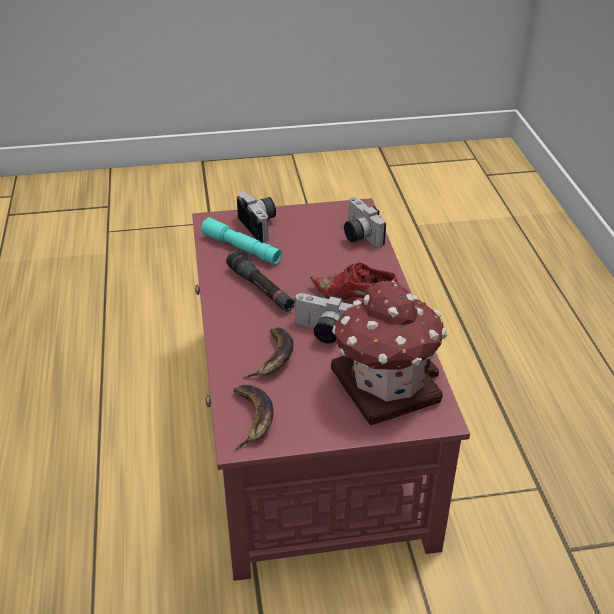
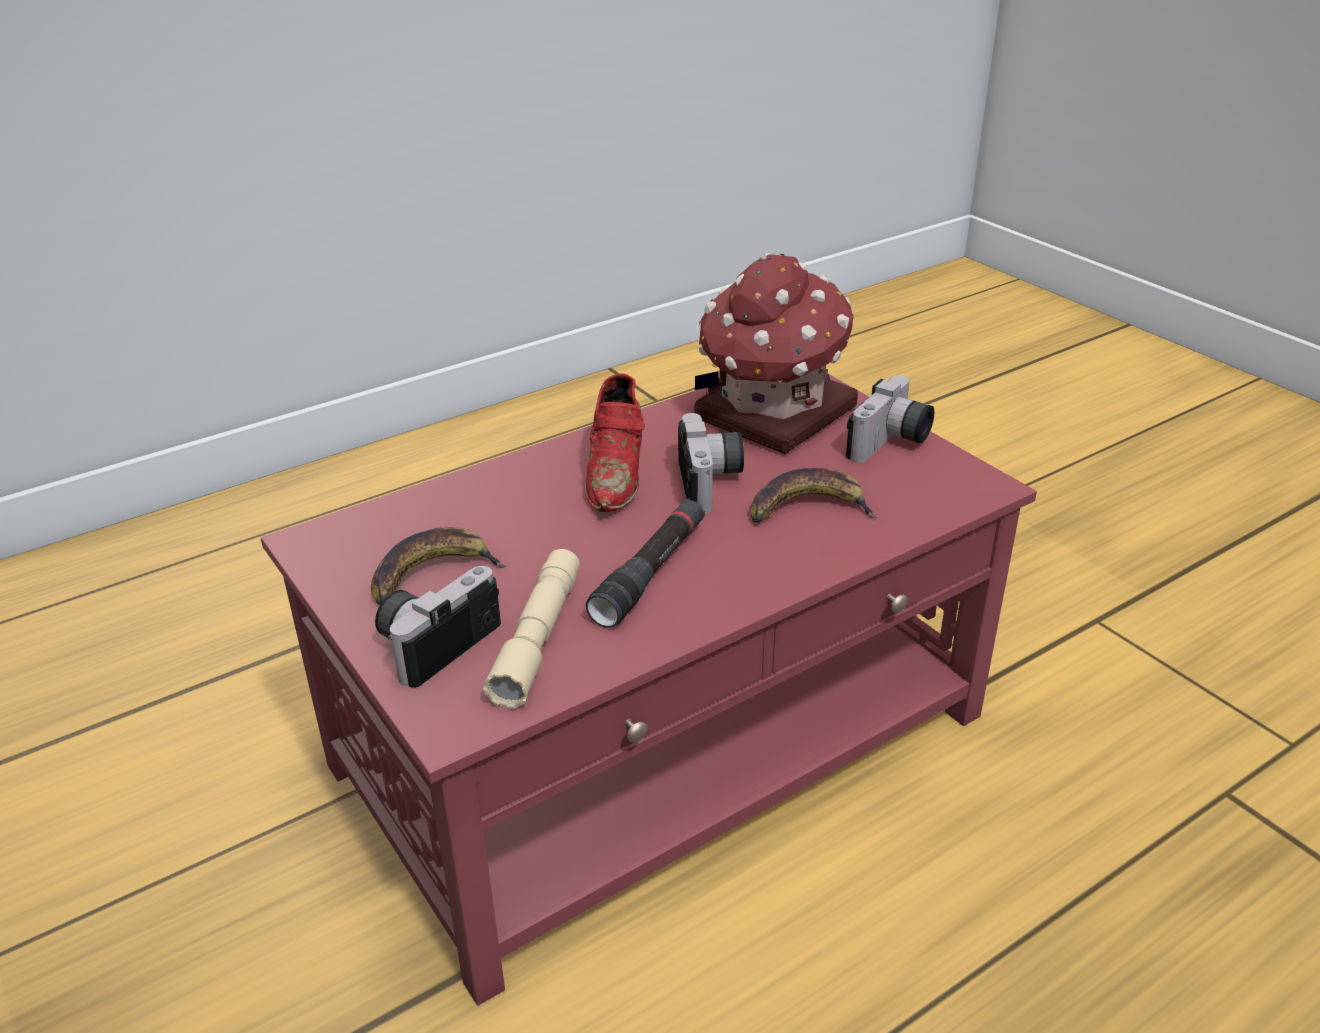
camera: 115 degrees left, 5 degrees down
(241, 248) = (538, 638): turquoise flashlight -> beige flashlight
(252, 418) = (937, 488): banana -> banana (432, 573)
(358, 235) = (413, 518): camera -> camera (891, 443)

